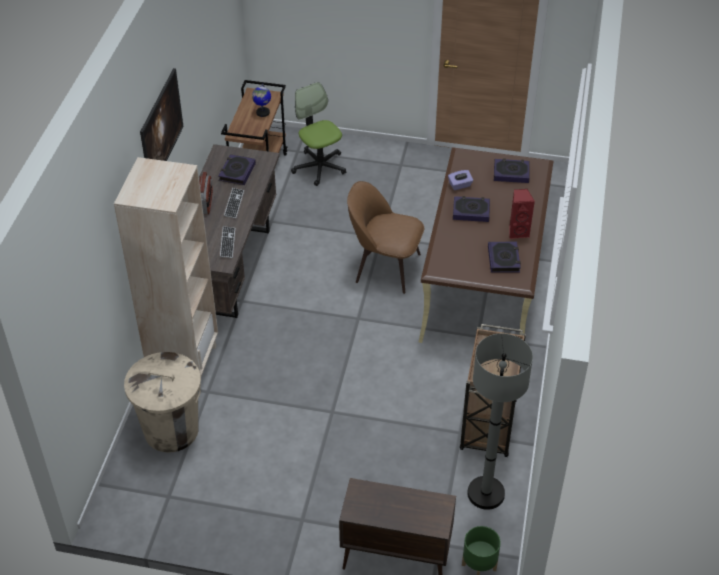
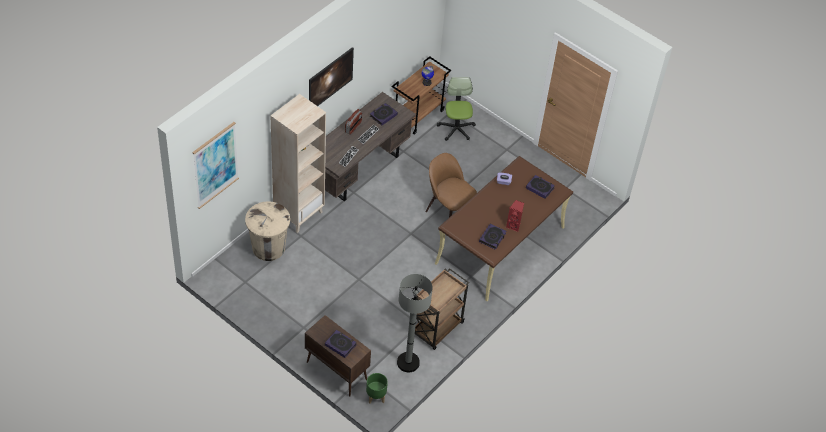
camera: 25 degrees right, 5 degrees up
(65, 316) = (215, 165): none -> picture
(471, 211) = (497, 201): book -> book (340, 345)

